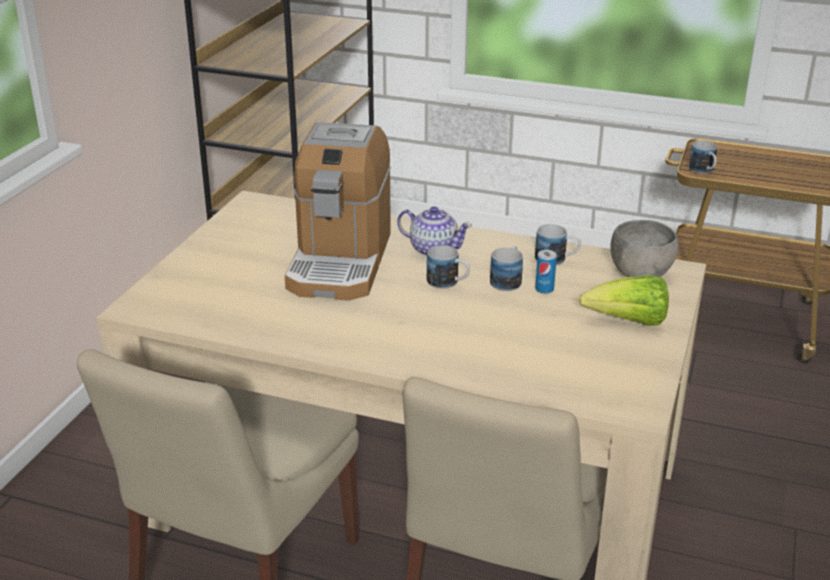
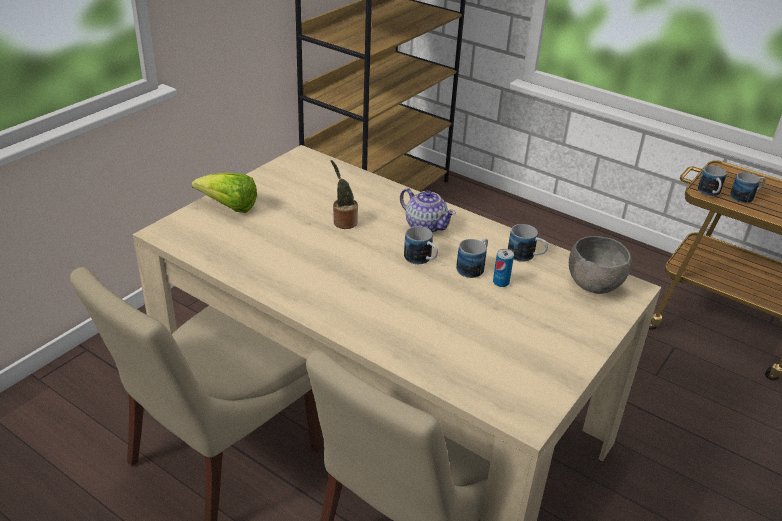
camera: 15 degrees right, 5 degrees up
(340, 261) = (343, 222): coffee machine -> potted plant
(628, 322) = (559, 330): lettuce -> lettuce (229, 207)
(739, 169) = (745, 197): none -> mug

